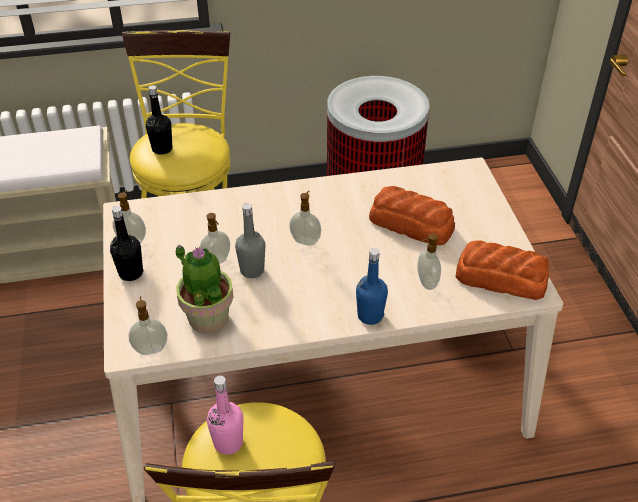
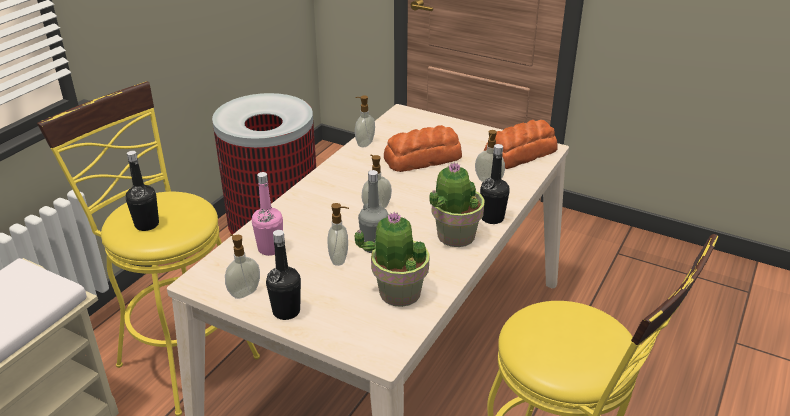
camera: 50 degrees left, 10 degrees down
(150, 348) = (396, 340): soap dispenser -> soap dispenser (364, 143)
(228, 443) = (546, 345): pink bottle -> pink bottle (270, 249)
(317, 307) = (455, 236): none -> potted plant
(370, 316) = (492, 218): blue bottle -> black bottle

